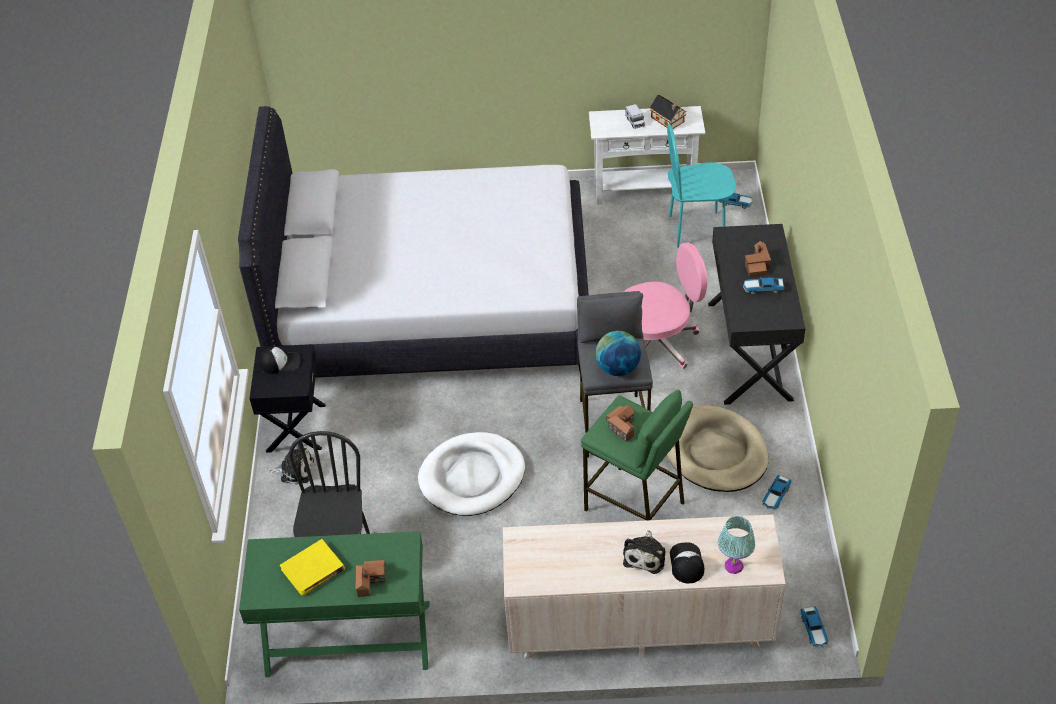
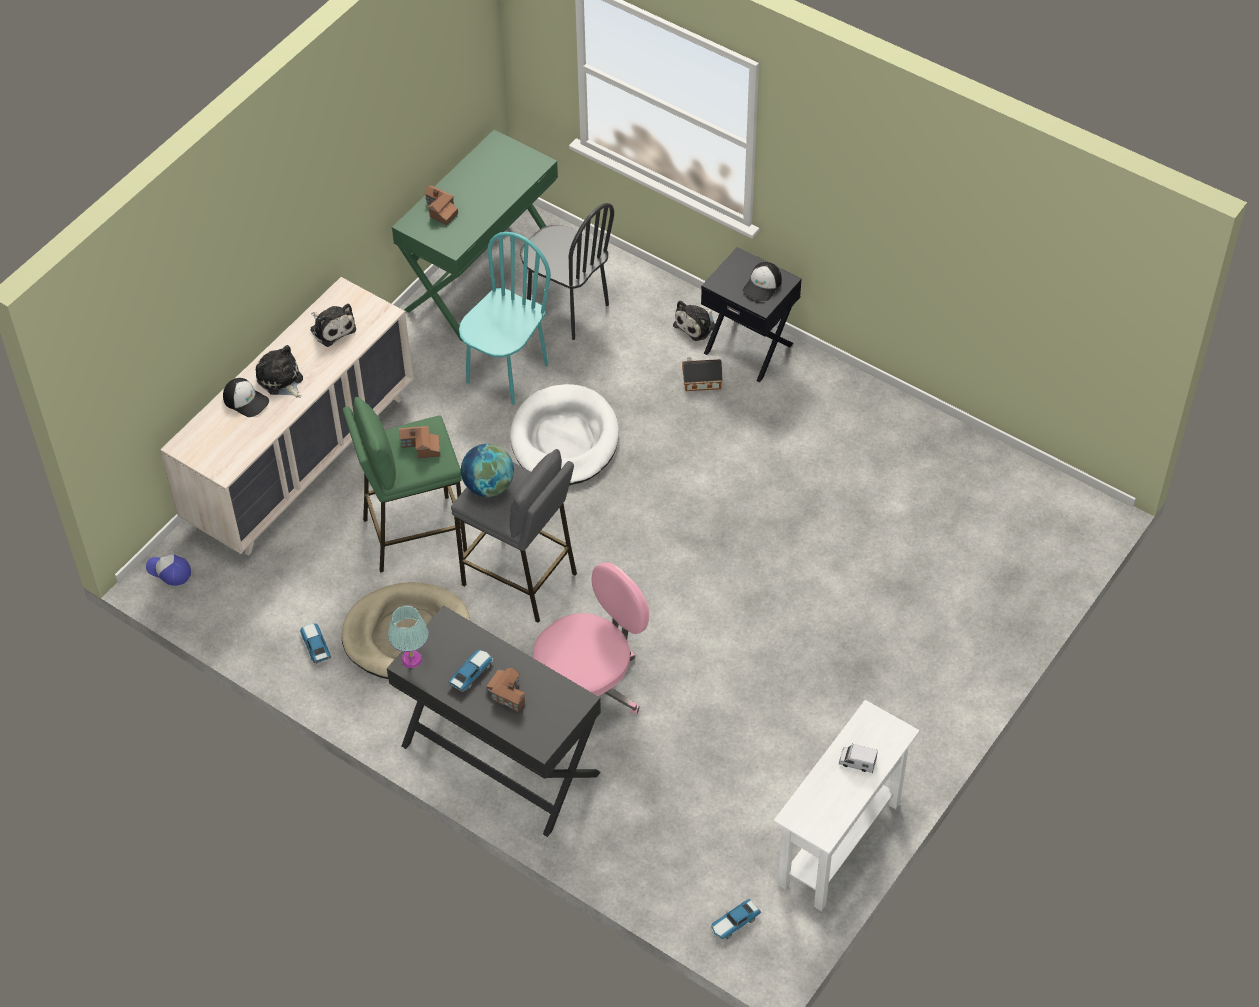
camera: 125 degrees right, 5 degrees up
(313, 570) = (486, 183): yellow book -> none
(433, 305) = (822, 532): white bed -> none
(563, 561) = (332, 328): none -> plush toy
(657, 342) = (589, 687): pink office chair -> pink office chair turned 150 degrees counterclockwise
(668, 120) = (829, 798): toy house -> toy house (700, 381)
(696, 229) = (725, 848): turquoise chair -> turquoise chair (506, 373)
(733, 565) = (211, 428): turquoise table lamp -> turquoise table lamp (412, 659)
(814, 630) = (169, 571): toy car -> cap

